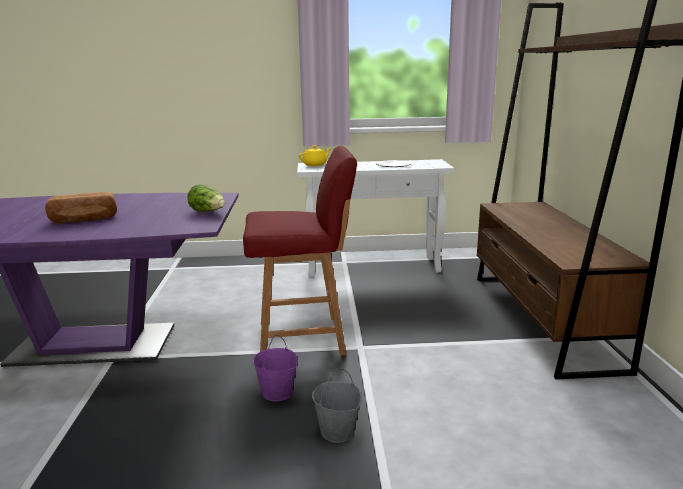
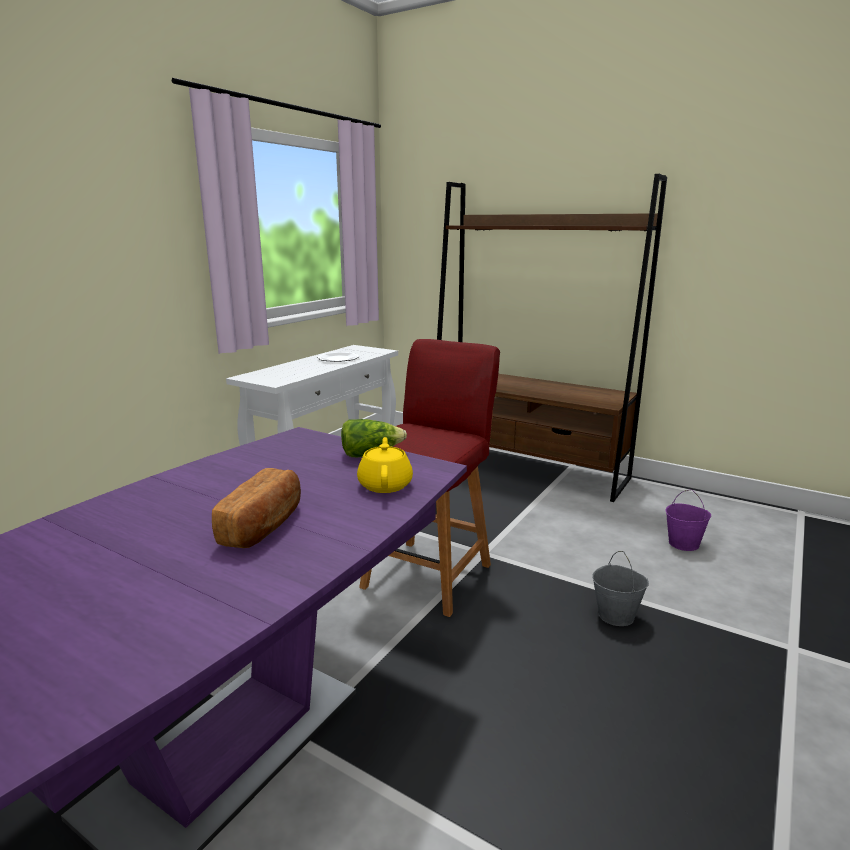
camera: 55 degrees left, 0 degrees up
(278, 392) = (523, 626): purple bucket -> purple bucket (683, 544)
(315, 165) = (259, 375): yellow teapot -> yellow teapot (385, 484)

